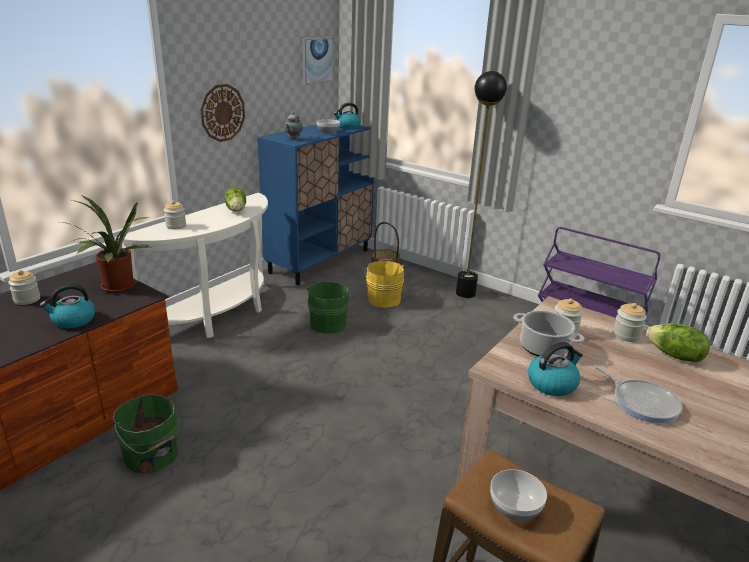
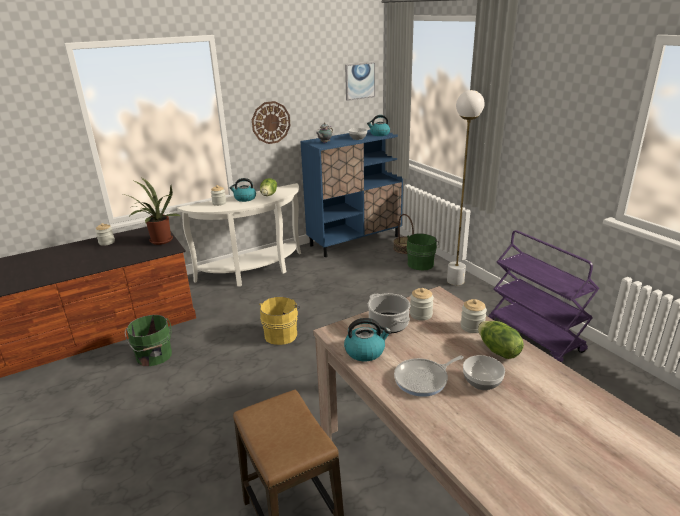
camera: 25 degrees right, 0 degrees up
(73, 320) = (119, 258): kettle -> kettle (244, 198)
(328, 323) = (327, 288): green bucket -> green bucket (421, 263)
(383, 299) = (383, 276): yellow bucket -> yellow bucket (281, 334)
(465, 293) = (455, 281): black floor lamp -> white floor lamp
(515, 508) = (273, 431): bowl -> bowl (482, 382)
(642, 402) = (423, 379): frying pan -> frying pan turned 75 degrees clockwise

